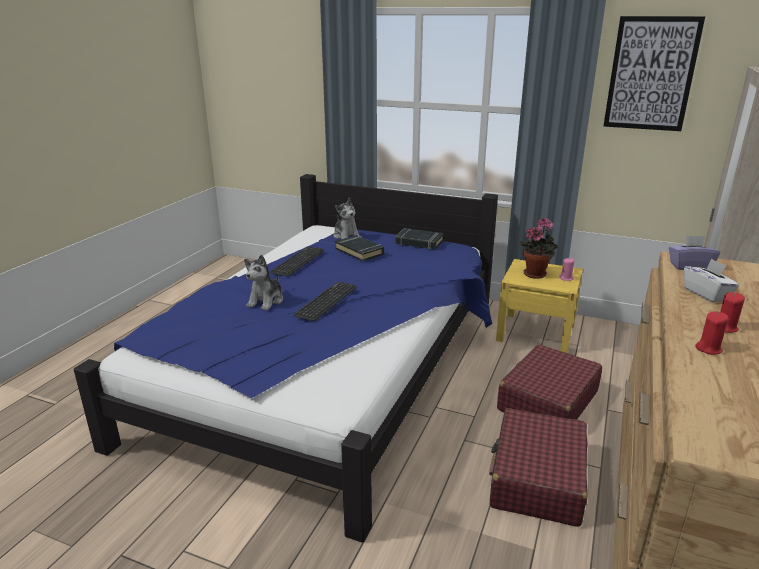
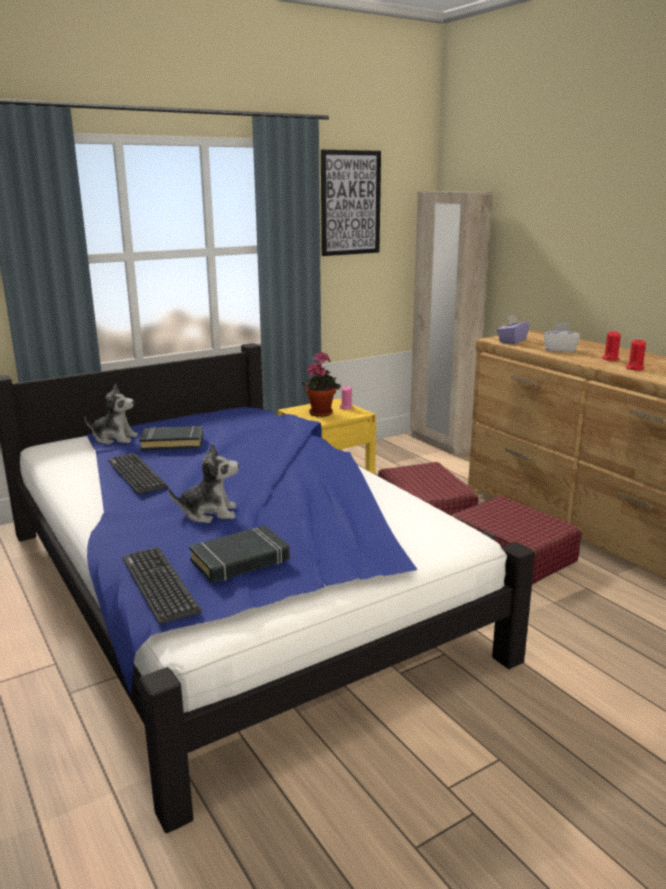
camera: 55 degrees left, 5 degrees down
(266, 301) = (209, 513): plush toy -> plush toy turned 60 degrees counterclockwise
(326, 301) = (268, 485): keyboard -> keyboard (159, 584)
(419, 242) = (203, 417): black book -> black book (240, 560)

